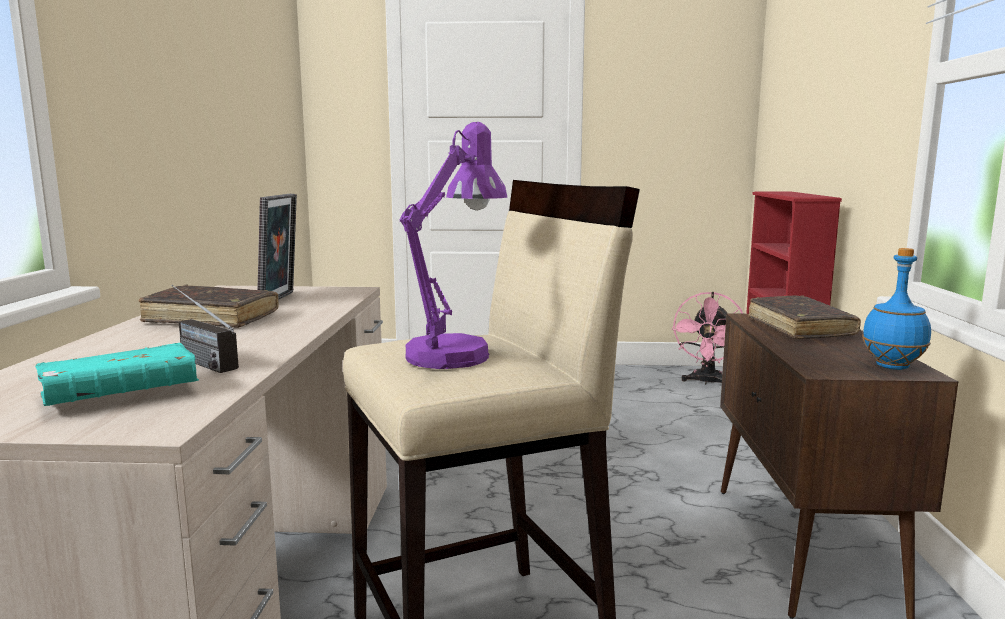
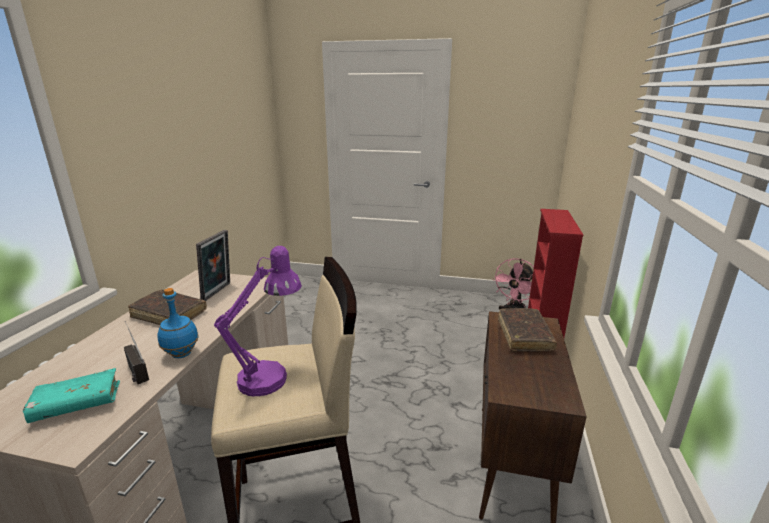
camera: 10 degrees right, 10 degrees up
(892, 367) = (553, 393): blue bottle -> blue bottle (181, 354)

